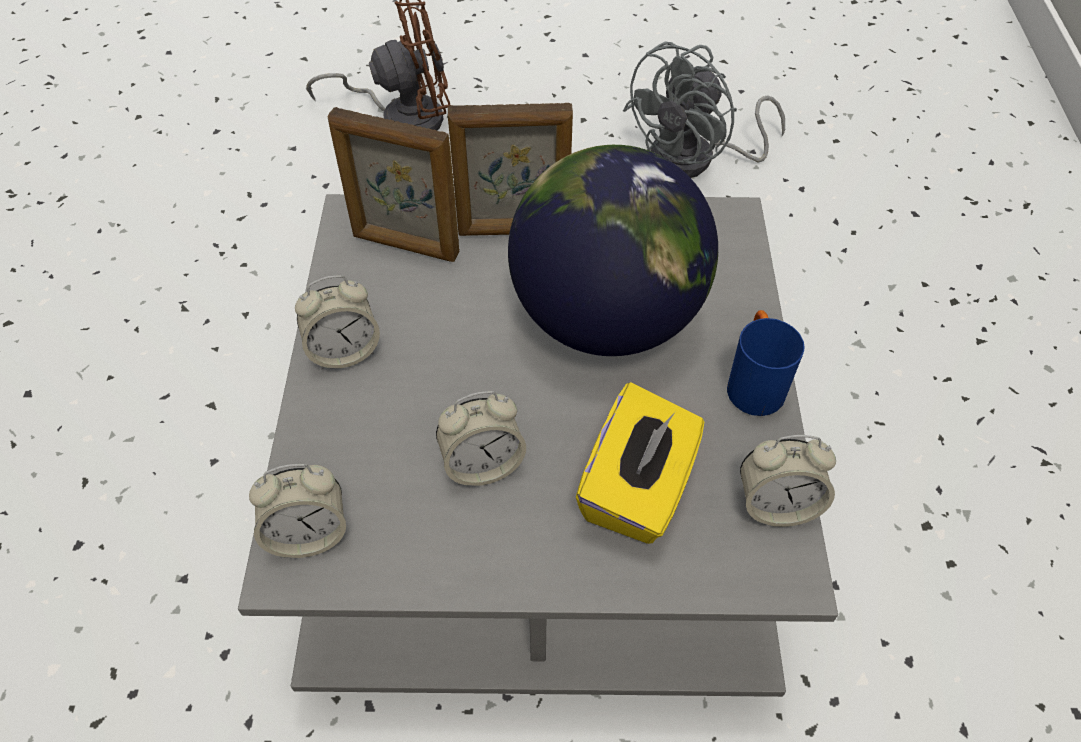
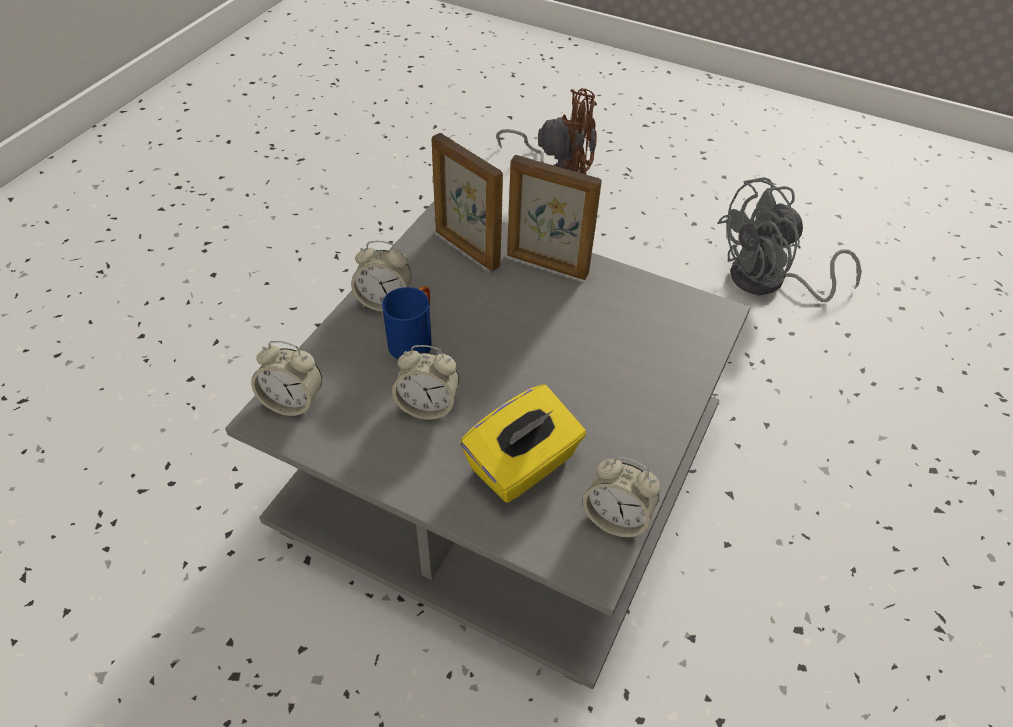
camera: 25 degrees right, 5 degrees down
(606, 317) = (575, 346): globe -> none
(753, 382) = (656, 431): blue mug -> blue mug (414, 340)

